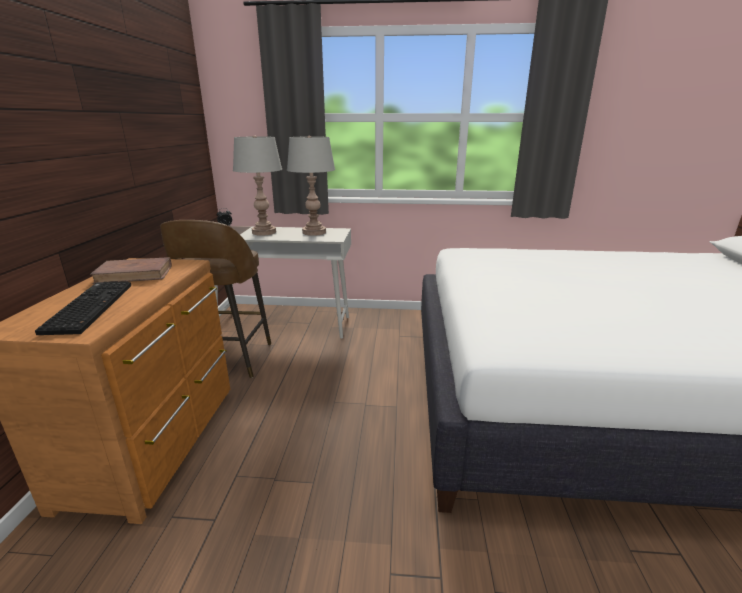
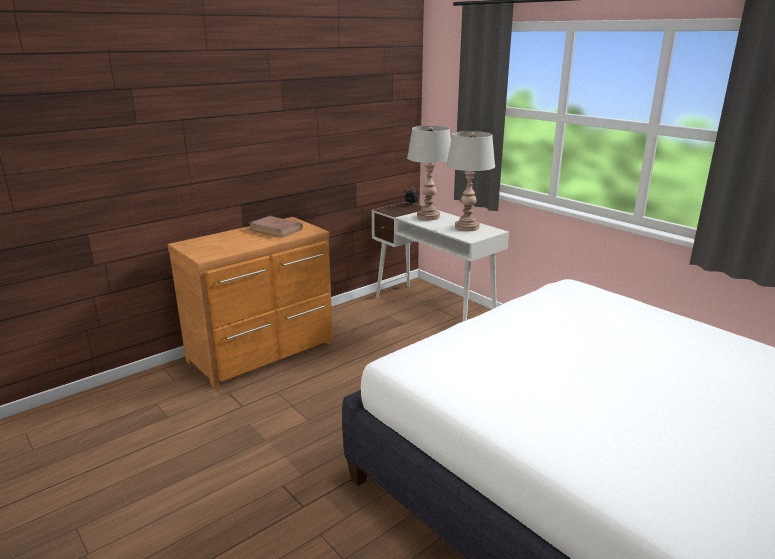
camera: 45 degrees right, 0 degrees up
(88, 307) = (226, 243): keyboard -> none
(229, 360) = (359, 321): brown stool -> none

